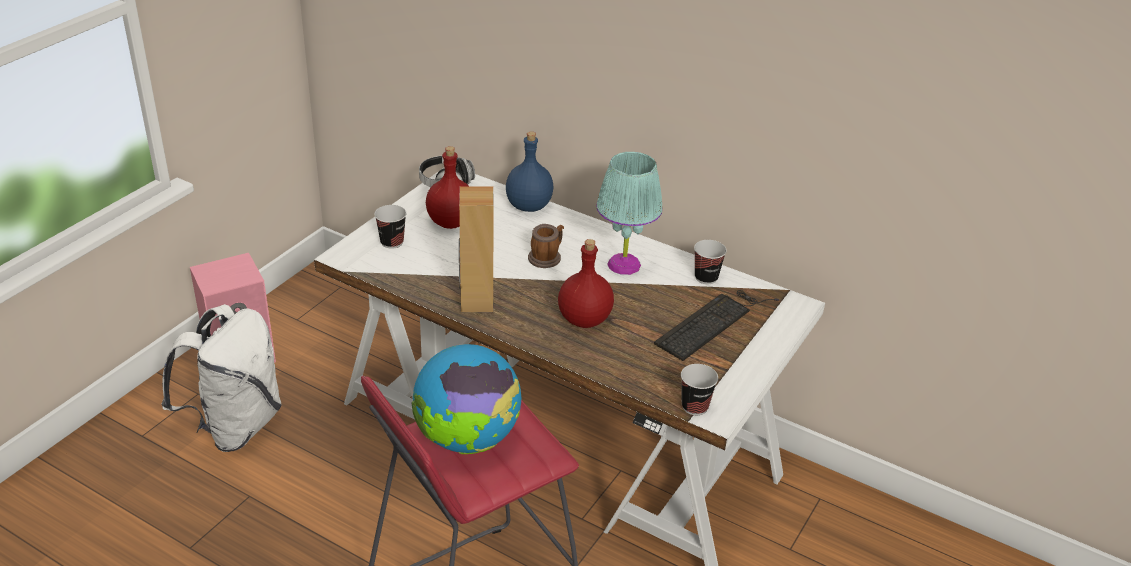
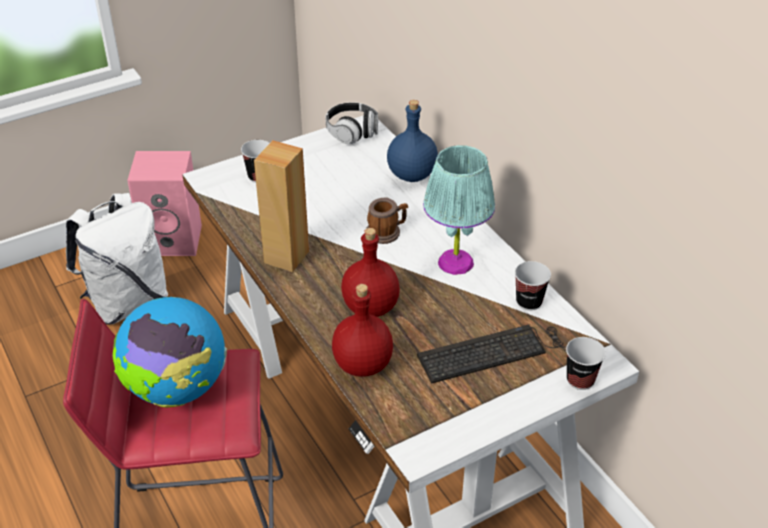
camera: 30 degrees right, 5 degrees up
(452, 222) = (327, 171): red bottle -> red bottle (364, 365)
(694, 406) = (404, 436): cup -> cup (580, 380)

